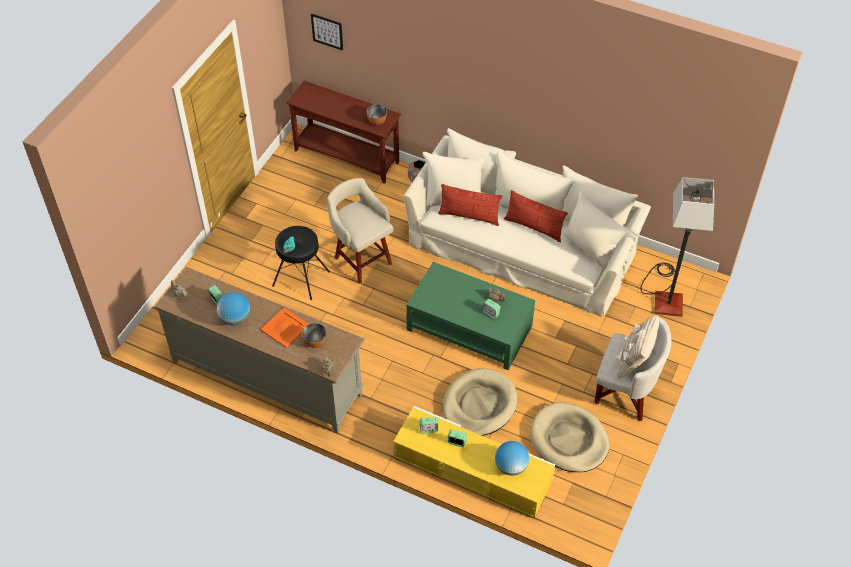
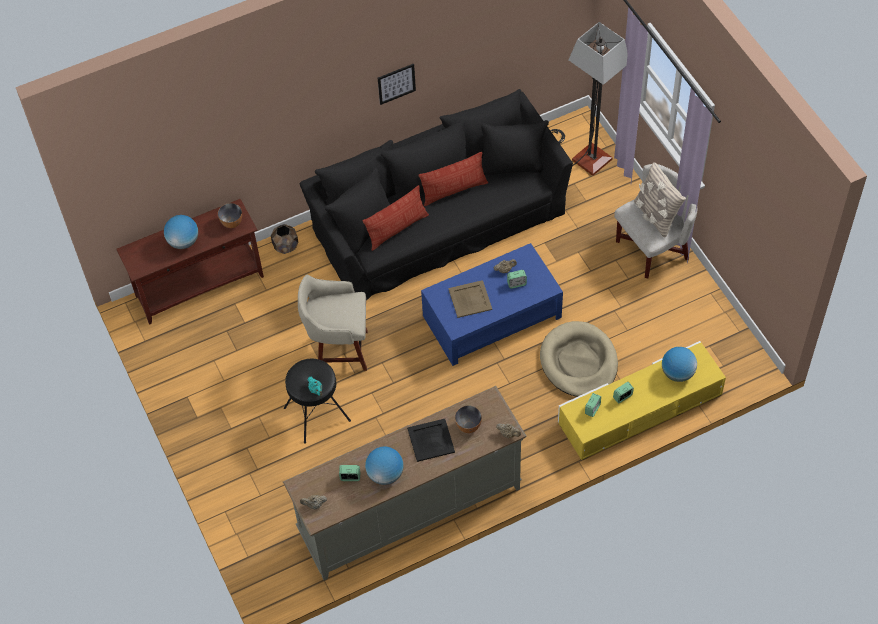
camera: 50 degrees left, 5 degrees up
(285, 328) = (431, 440): orange tray -> black tray
(327, 31) = (135, 177): picture -> picture (396, 83)
(339, 108) = (183, 242): none -> globe
(451, 294) = (470, 299): none -> beige tray
(469, 328) = (492, 317): green coffee table -> blue coffee table
(522, 247) = (439, 220): beige sofa -> black sofa
(569, 440) = (666, 321): beige dog bed -> none

